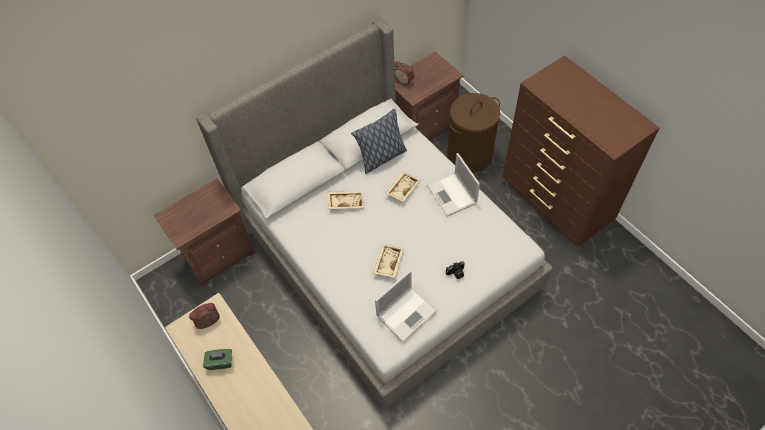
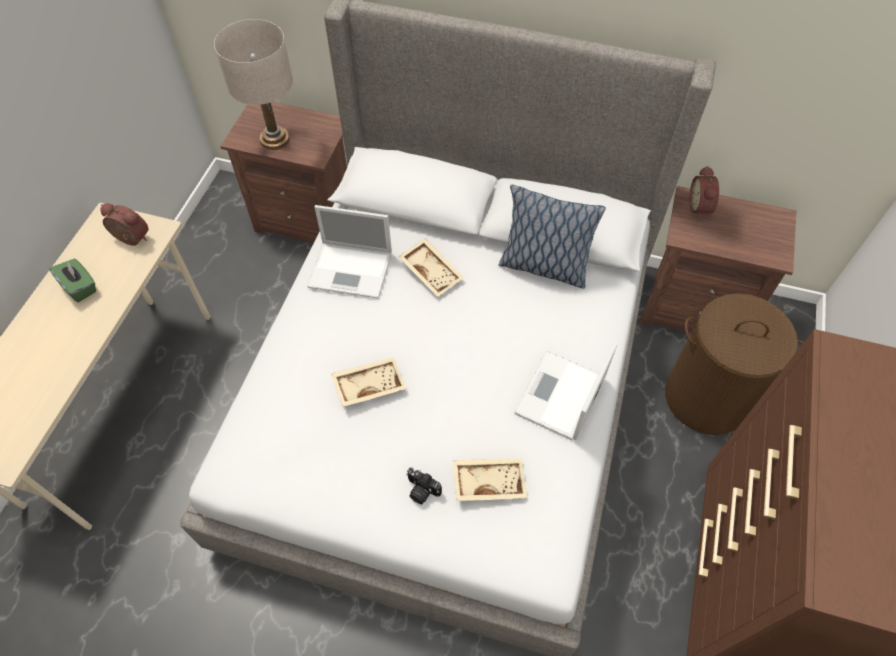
camera: 50 degrees right, 0 degrees up
(198, 220) = (274, 140): none -> beige table lamp
(402, 189) = (512, 325): beige tray -> beige tray (489, 481)
(407, 312) = (301, 463): laptop -> laptop (352, 270)

